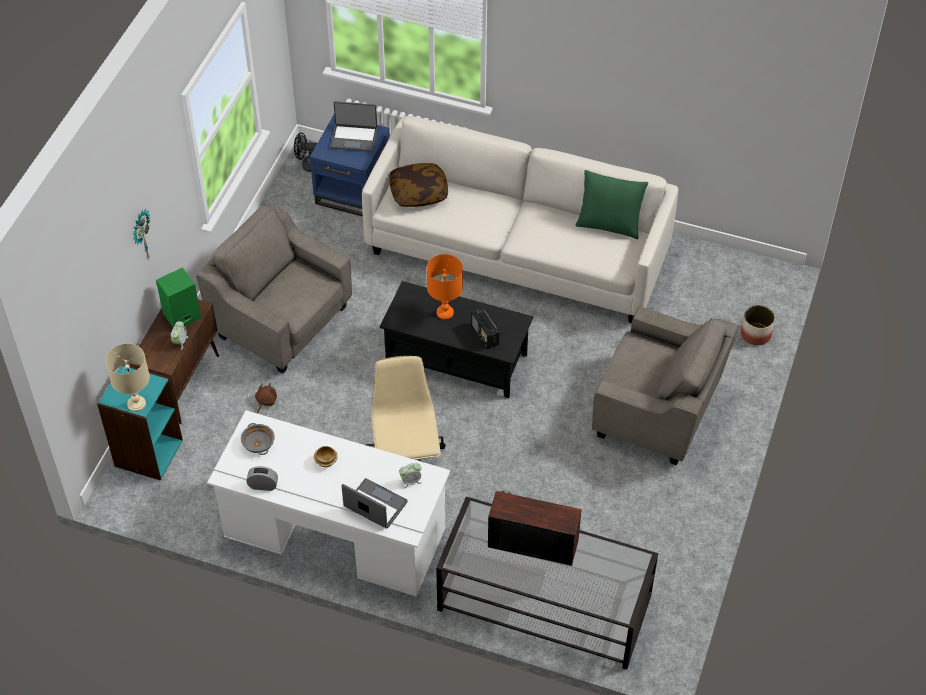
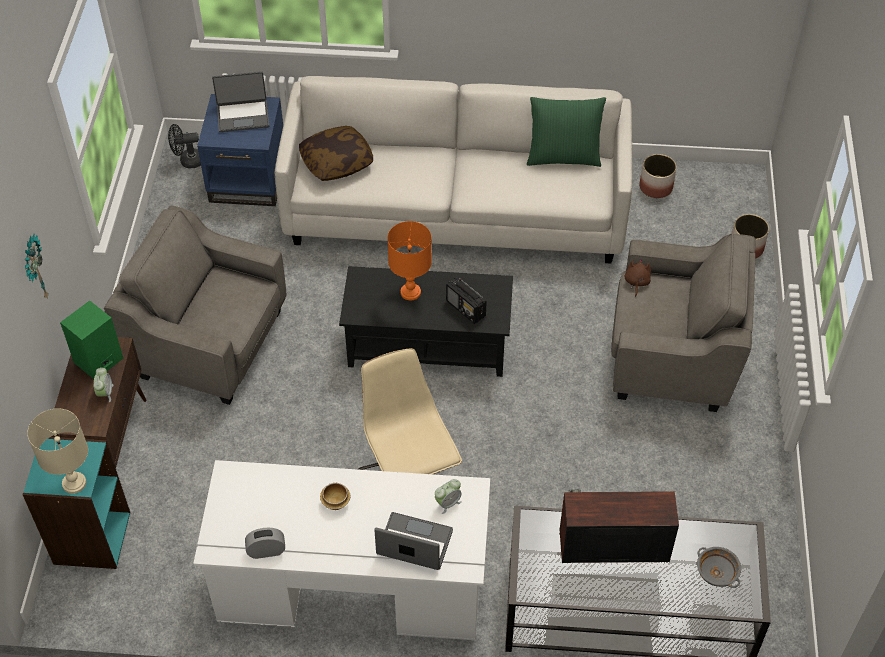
camera: 15 degrees left, 0 degrees up
(258, 444) = (244, 499): grey bowl -> grey bowl (717, 572)
(265, 401) = (219, 442): brown plush toy -> brown plush toy (636, 282)
(697, 265) = (656, 187): none -> planter

